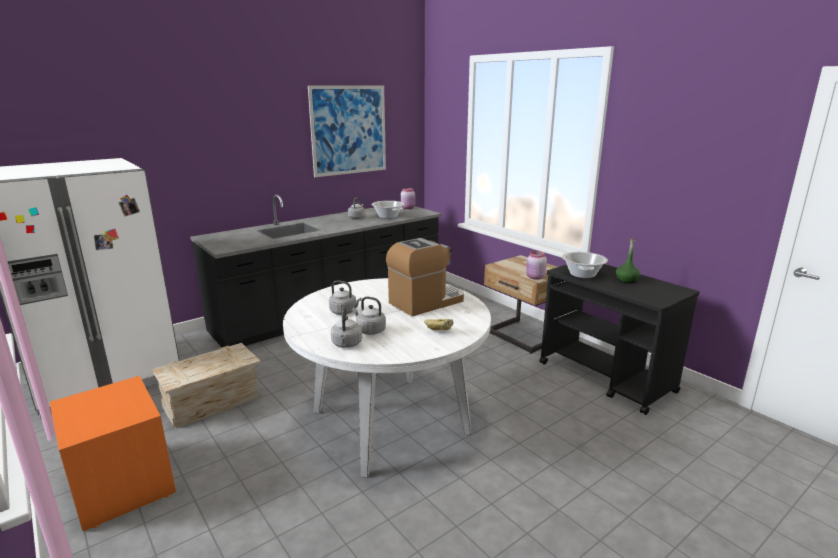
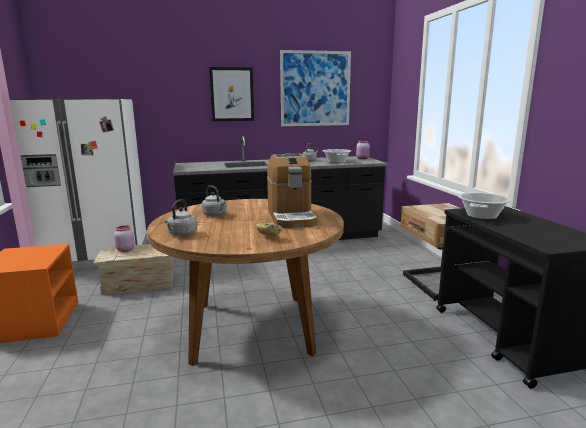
camera: 25 degrees right, 5 degrees down
(254, 142) = (232, 94): none -> picture
(369, 330) = (214, 228): grey kettle -> none
(390, 421) = (251, 327): white dining table -> brown dining table
(426, 302) = (291, 217): coffee machine -> coffee machine turned 90 degrees clockwise
(535, 277) = (441, 219): pink jar -> pink jar (125, 250)
(626, 280) = (531, 226): green bottle -> none

